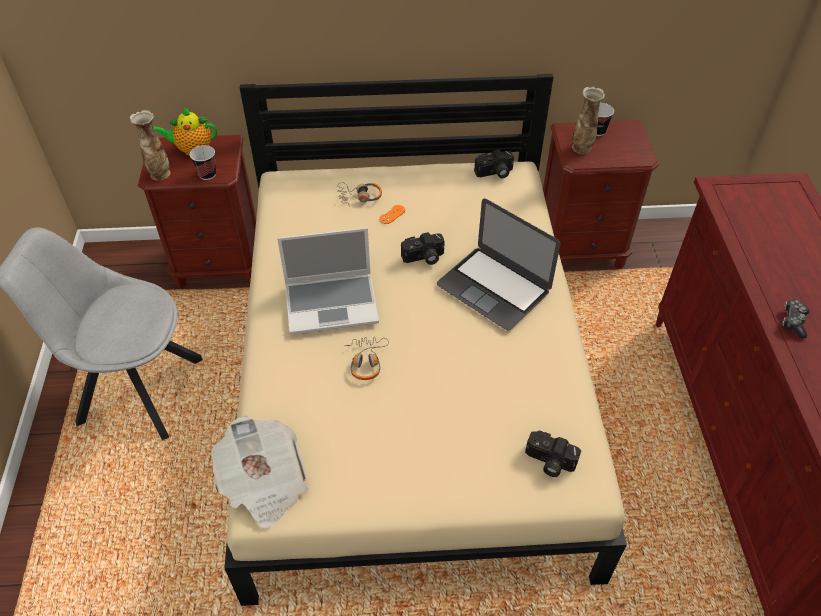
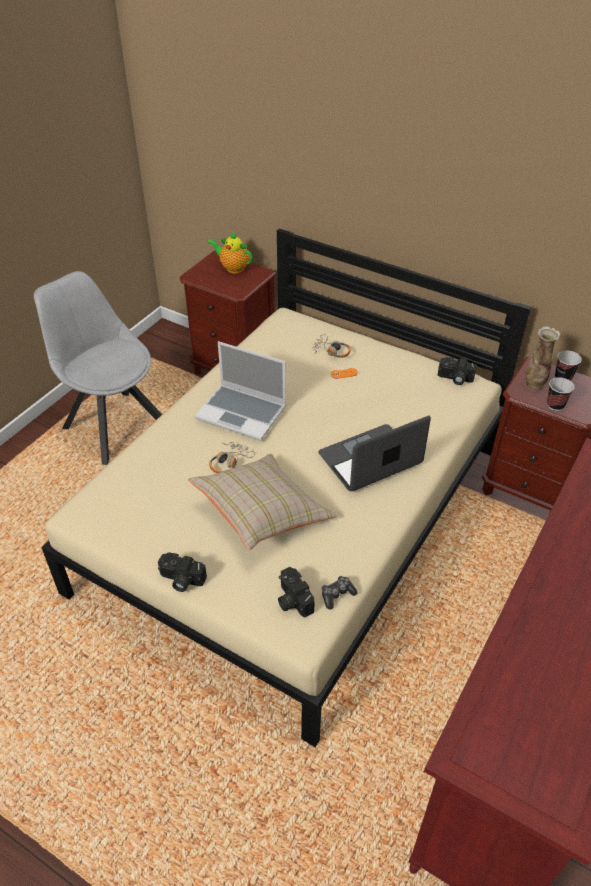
camera: 35 degrees right, 5 degrees down
(159, 173) = (198, 275): vase -> none
(207, 174) = (227, 287): cup -> cup (555, 405)
(264, 483) = (93, 501): newspaper -> none
(423, 258) = (337, 413): camera -> camera (181, 580)
(445, 396) = (262, 513): none -> beige pillow
(493, 287) = (370, 459): laptop -> laptop turned 75 degrees clockwise
(793, 321) = (552, 587): game controller -> game controller (337, 595)

